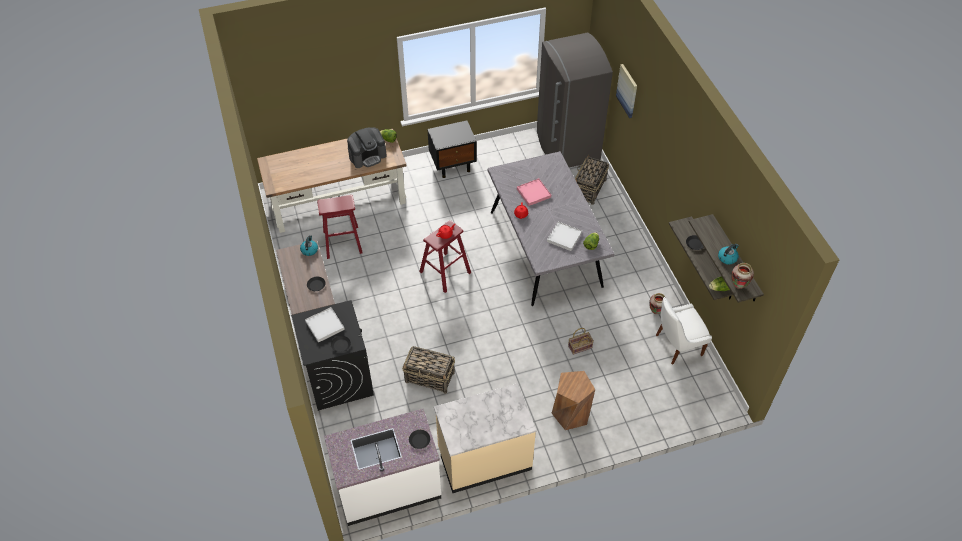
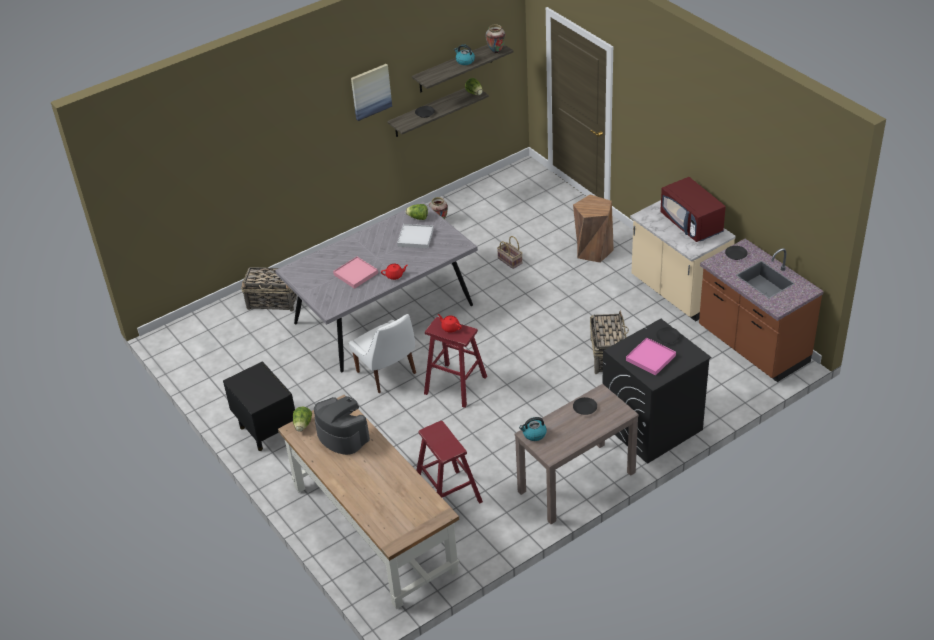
camera: 105 degrees left, 10 degrees down
(325, 325) = (650, 358): white tray -> pink tray
(388, 487) = (752, 347): white counter -> brown counter
(482, 426) = (692, 224): none -> red microwave
(567, 146) = (201, 334): grey fridge -> none
(627, 90) = (224, 166): picture -> picture (371, 91)
(677, 345) = (475, 202): white chair -> white chair (387, 374)

